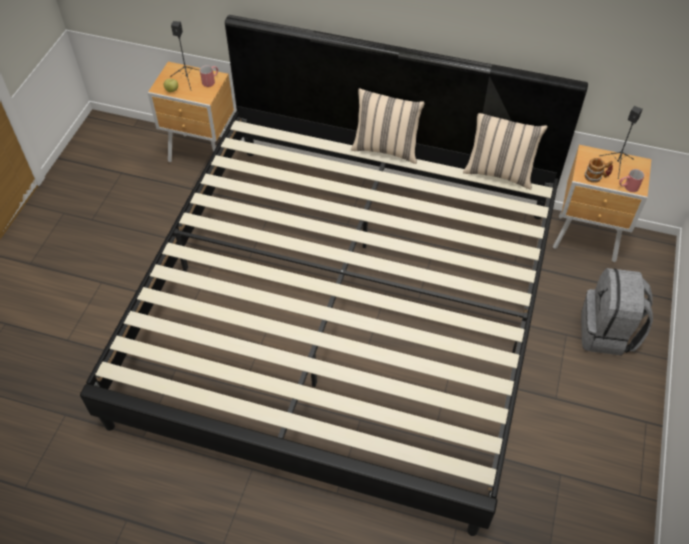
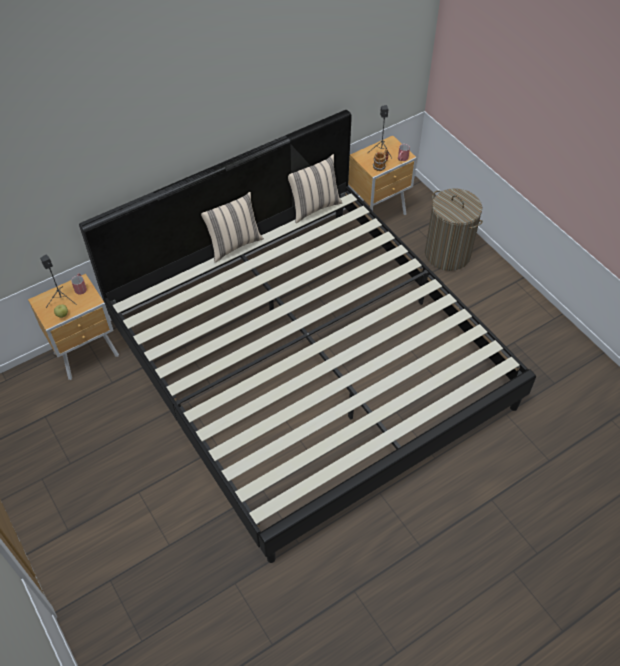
camera: 50 degrees left, 0 degrees up
(607, 333) = (447, 254): grey backpack -> laundry basket

